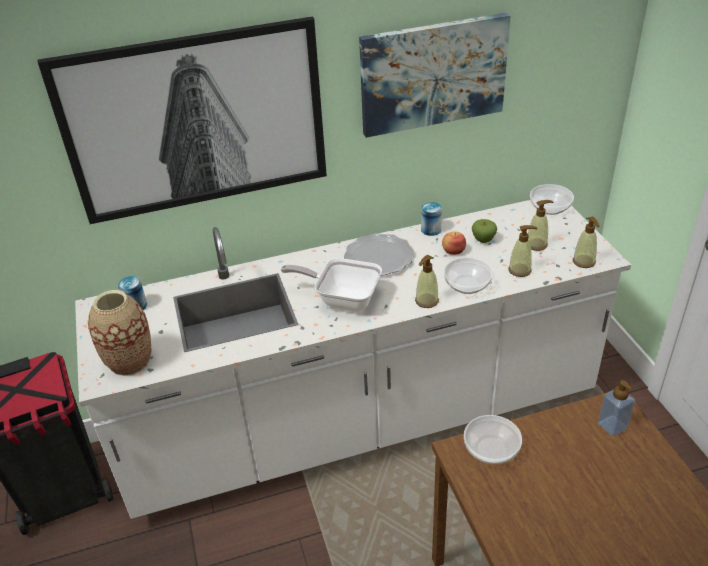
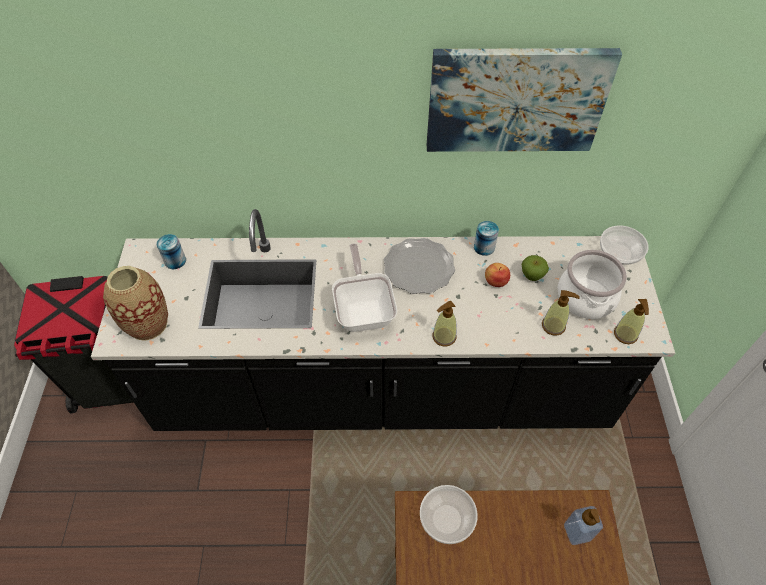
camera: 15 degrees right, 15 degrees up
(196, 122) = (244, 106): picture -> none
(342, 299) = (364, 309): frying pan -> frying pan turned 45 degrees clockwise
(362, 423) = (383, 392): white counter -> black counter
(466, 285) = (491, 329): bowl -> none
(536, 244) = (585, 297): soap dispenser -> cooking pot

